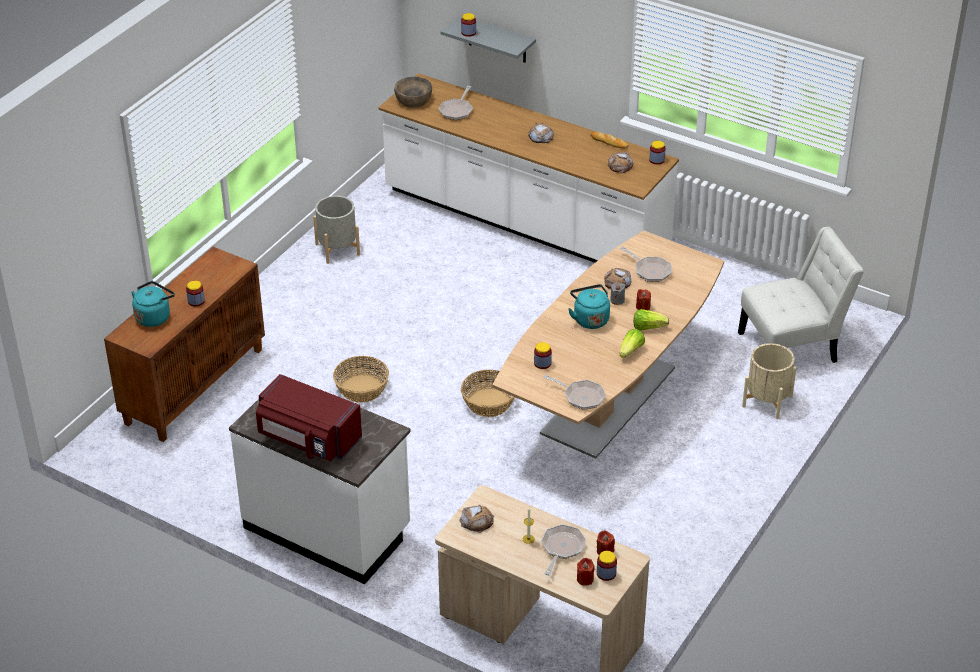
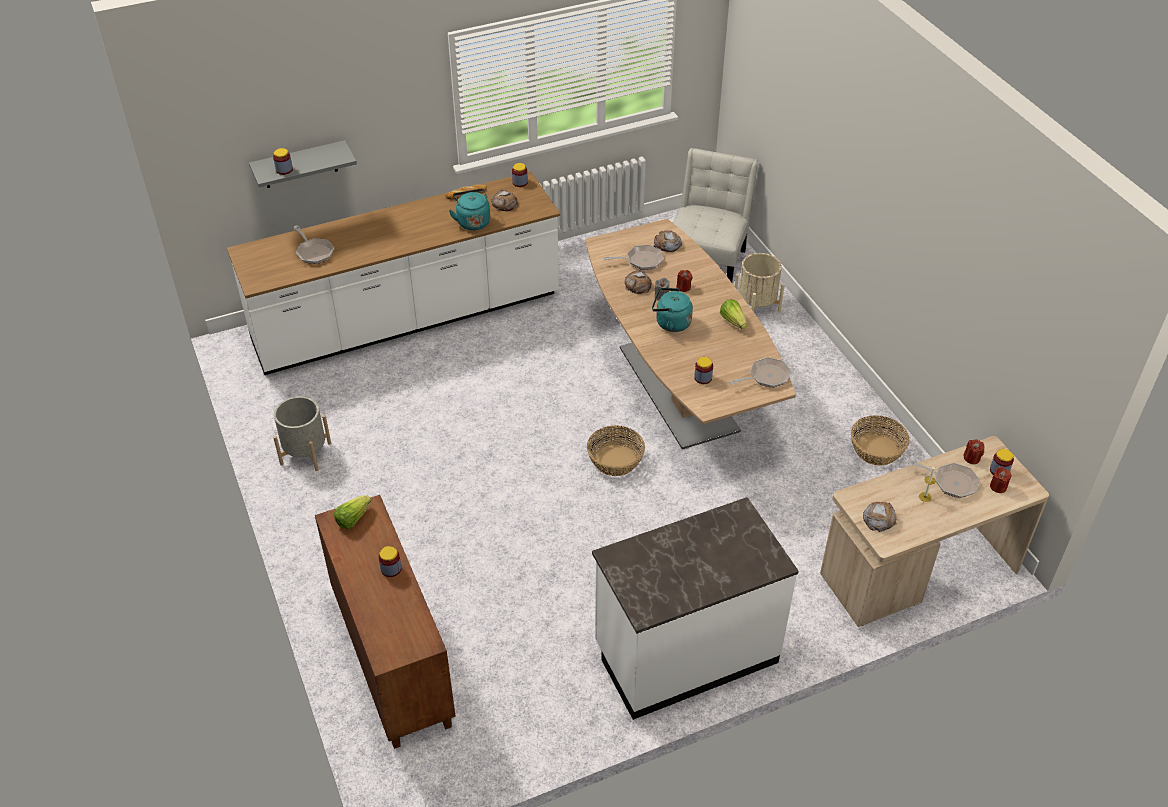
camera: 55 degrees left, 5 degrees up
(154, 316) = (381, 615): turquoise kettle -> turquoise kettle (472, 221)
(308, 439) = (705, 577): red microwave -> none
(361, 389) = (518, 535): basket -> basket (876, 450)
(413, 100) = (264, 270): brown bowl -> none
(540, 136) = (412, 225): bread -> bread (667, 244)
(561, 548) = (951, 482): frying pan -> frying pan turned 150 degrees clockwise
(648, 327) = (712, 297): lettuce -> lettuce (353, 518)

